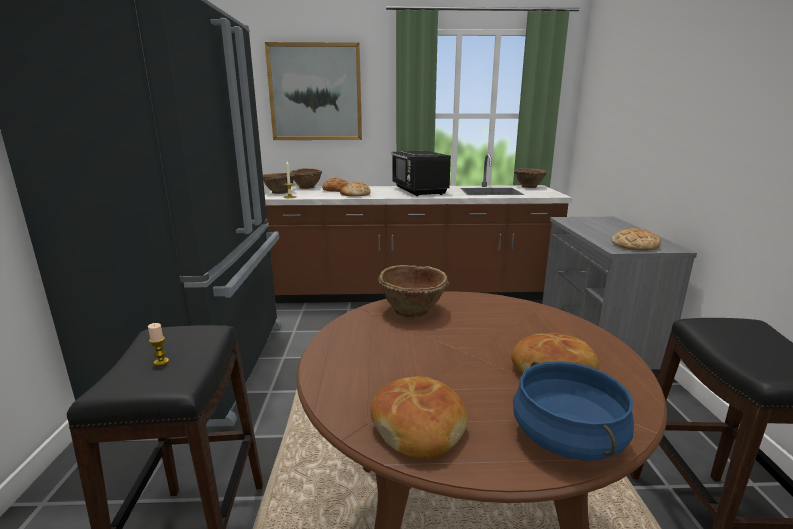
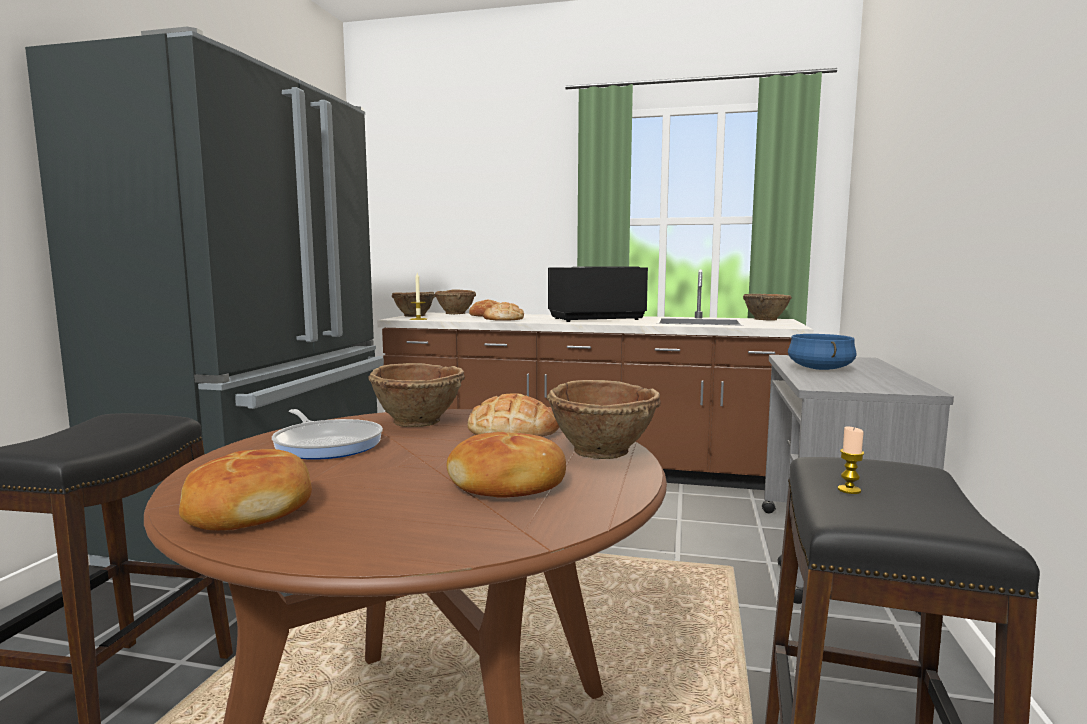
camera: 15 degrees right, 10 degrees down
(161, 362) = (77, 437): candle -> candle (849, 490)
(315, 93) = (479, 196): picture -> none
(379, 345) = (327, 444): none -> frying pan
(418, 191) = (594, 319): black microwave -> black microwave turned 75 degrees clockwise
(566, 437) = (414, 537): blue cooking pot -> blue cooking pot (819, 369)
(570, 329) = (603, 452): none -> brown bowl
(634, 245) = (854, 384): bread -> bread (513, 431)

